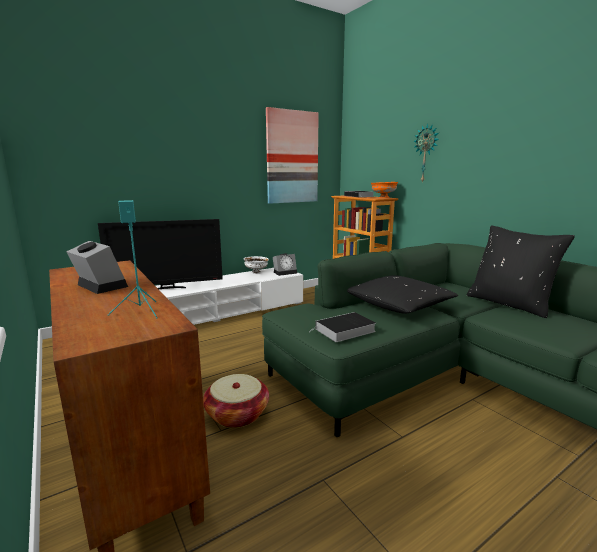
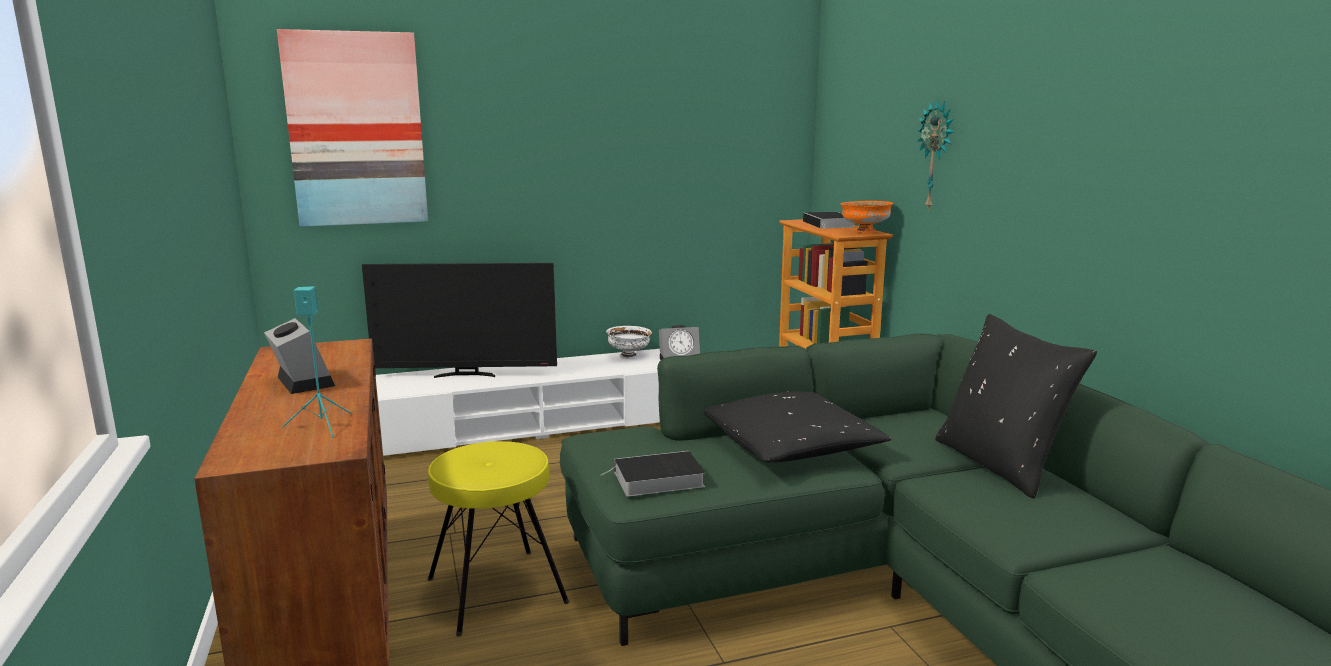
camera: 15 degrees right, 0 degrees up
(237, 414) = (495, 590): basket -> yellow stool
(292, 157) = (709, 147): picture -> picture (356, 130)

